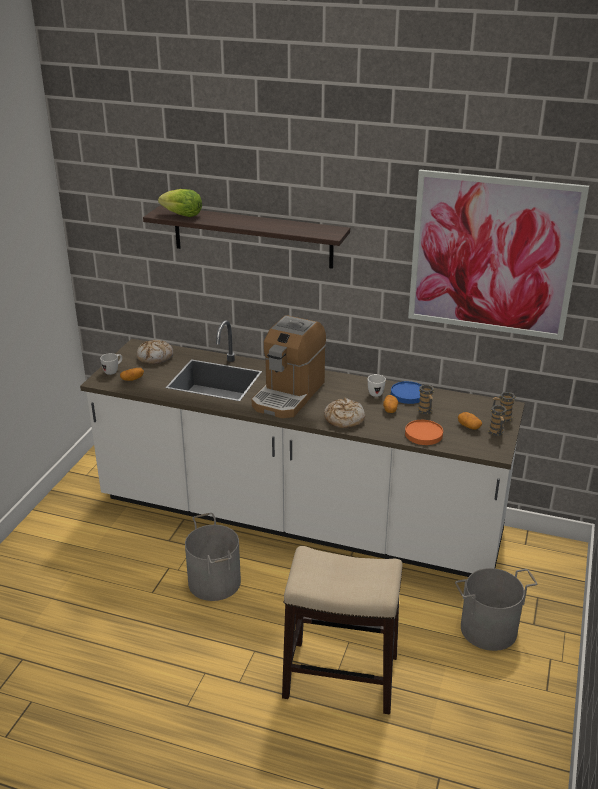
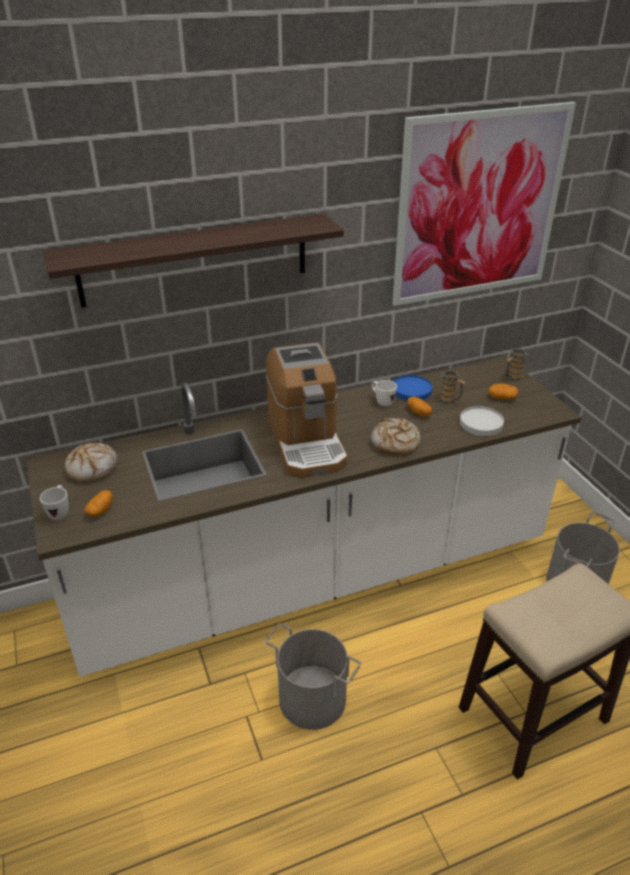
camera: 40 degrees left, 5 degrees up
(182, 215) = (103, 254): lettuce -> none
(424, 434) = (481, 423): orange plate -> white plate
(496, 433) = (530, 394): mug -> none

